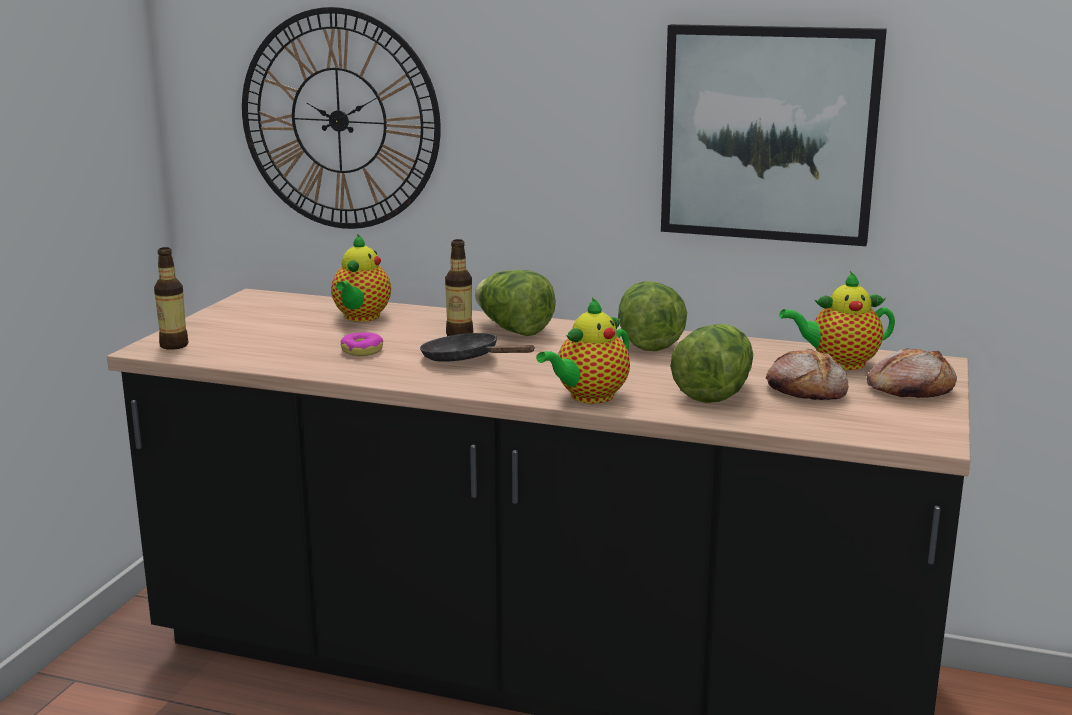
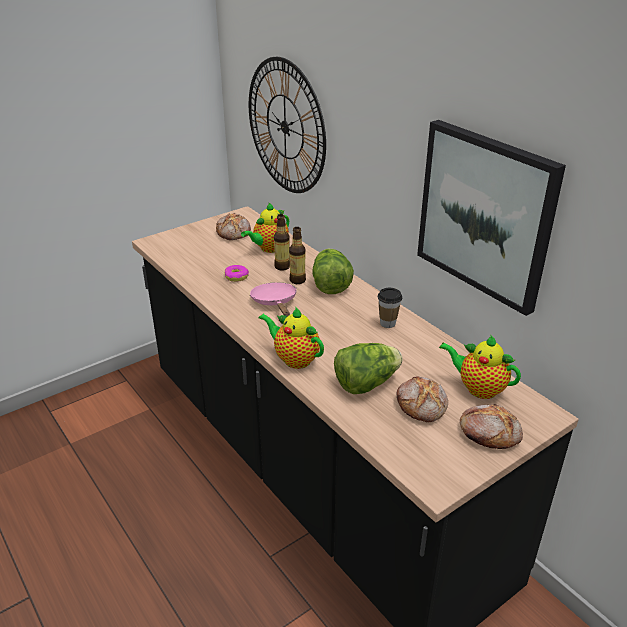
camera: 35 degrees right, 15 degrees up
(174, 345) = (164, 243): bottle -> bottle (282, 267)
(276, 314) = (234, 233): none -> bread
(466, 360) = (275, 302): black frying pan -> pink frying pan
(588, 397) = (294, 359): teapot -> teapot turned 45 degrees clockwise
(647, 342) = (388, 323): lettuce -> cup

